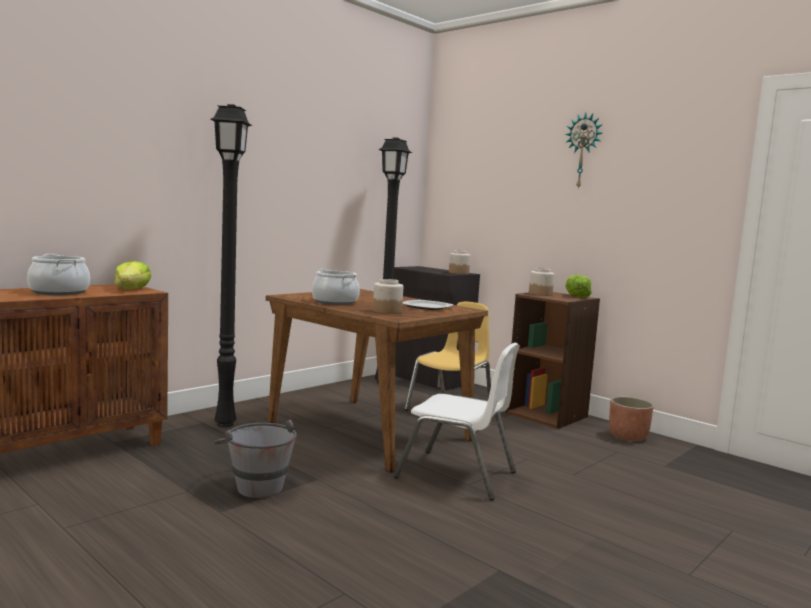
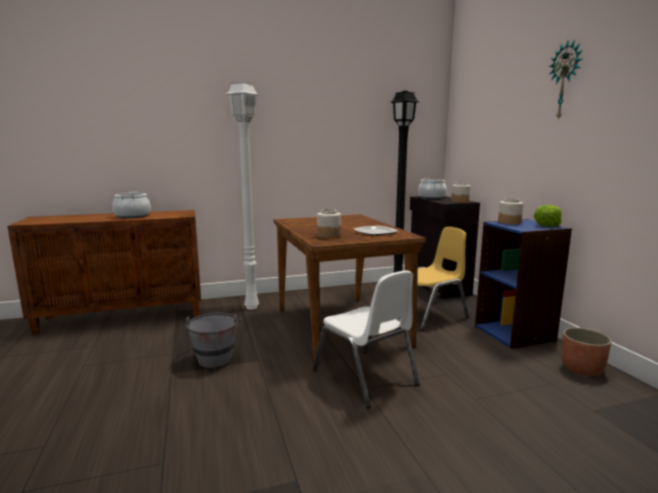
camera: 30 degrees right, 5 degrees up
(131, 289) = (179, 214): lettuce -> none
(224, 424) = (251, 307): black floor lamp -> white floor lamp
(335, 302) = (309, 226): cooking pot -> cooking pot (431, 197)
(547, 414) = (515, 333): brown bookcase -> blue bookcase

